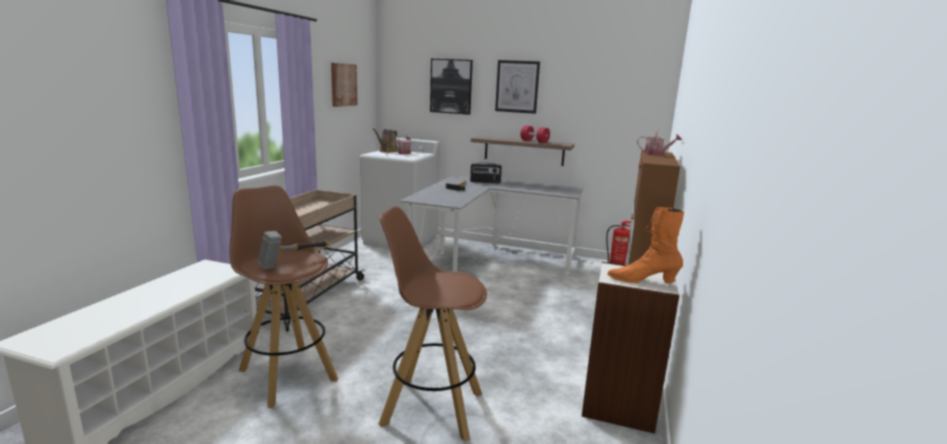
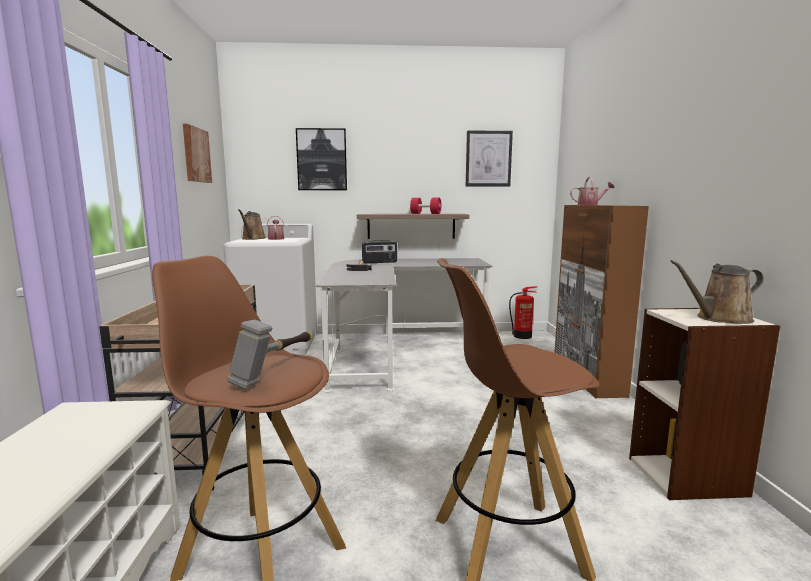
camera: 20 degrees left, 5 degrees down
(517, 86) = (398, 156): picture -> picture (488, 159)
(642, 281) = (719, 318): orange boot -> brown watering can

